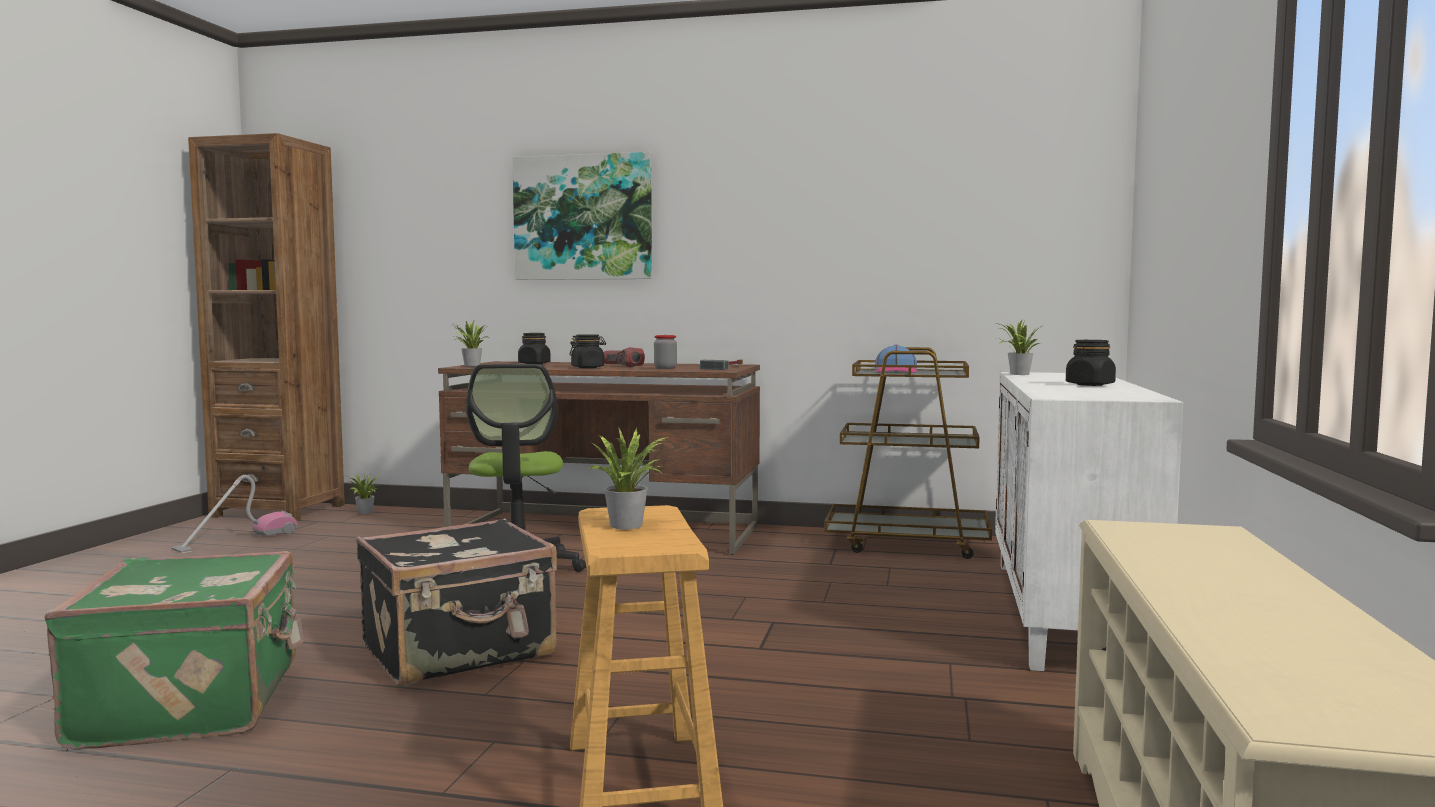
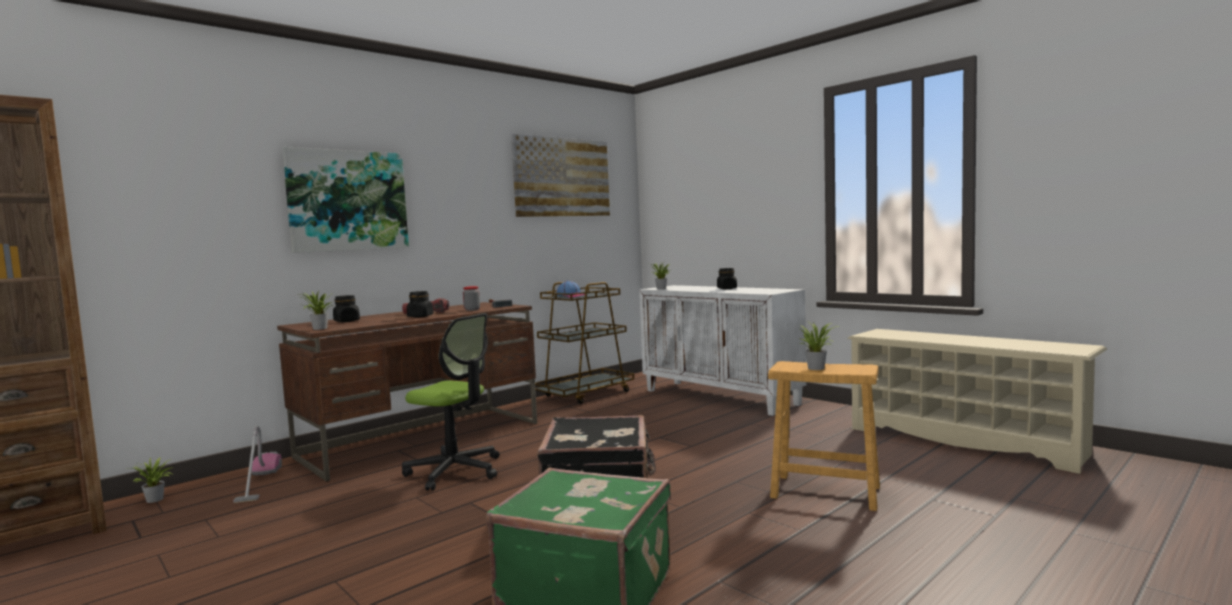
camera: 55 degrees left, 0 degrees up
(236, 540) = (111, 560): vacuum cleaner -> vacuum cleaner (259, 483)
(934, 167) = (562, 177): none -> picture

